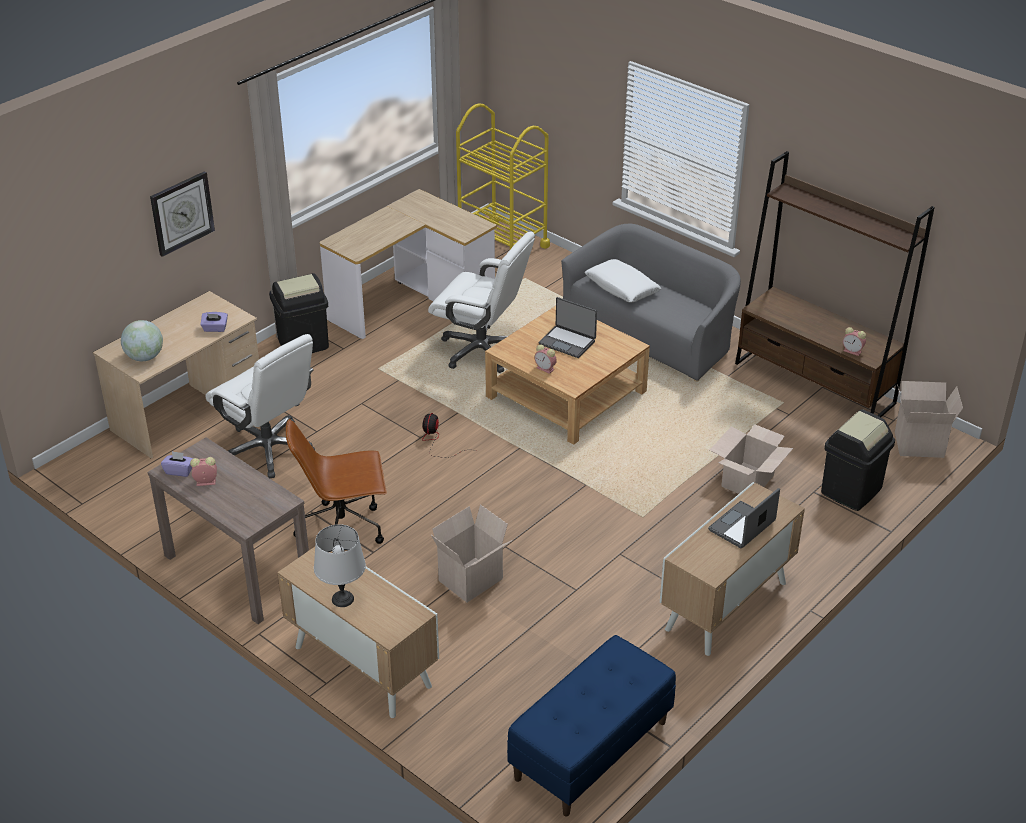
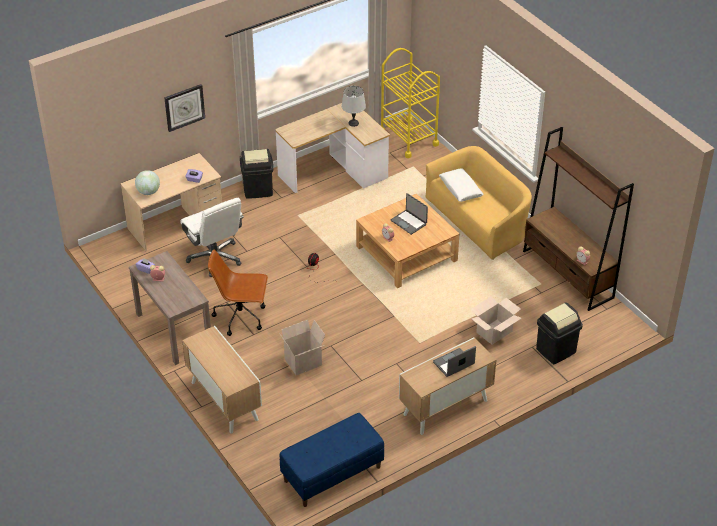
camera: 15 degrees right, 5 degrees up
(343, 599) = (212, 362): grey table lamp -> grey table lamp (353, 123)
(482, 350) = (366, 214): white office chair -> none
(652, 333) = (478, 220): grey sofa -> yellow sofa
(919, 443) = (615, 328): cardboard box -> none

